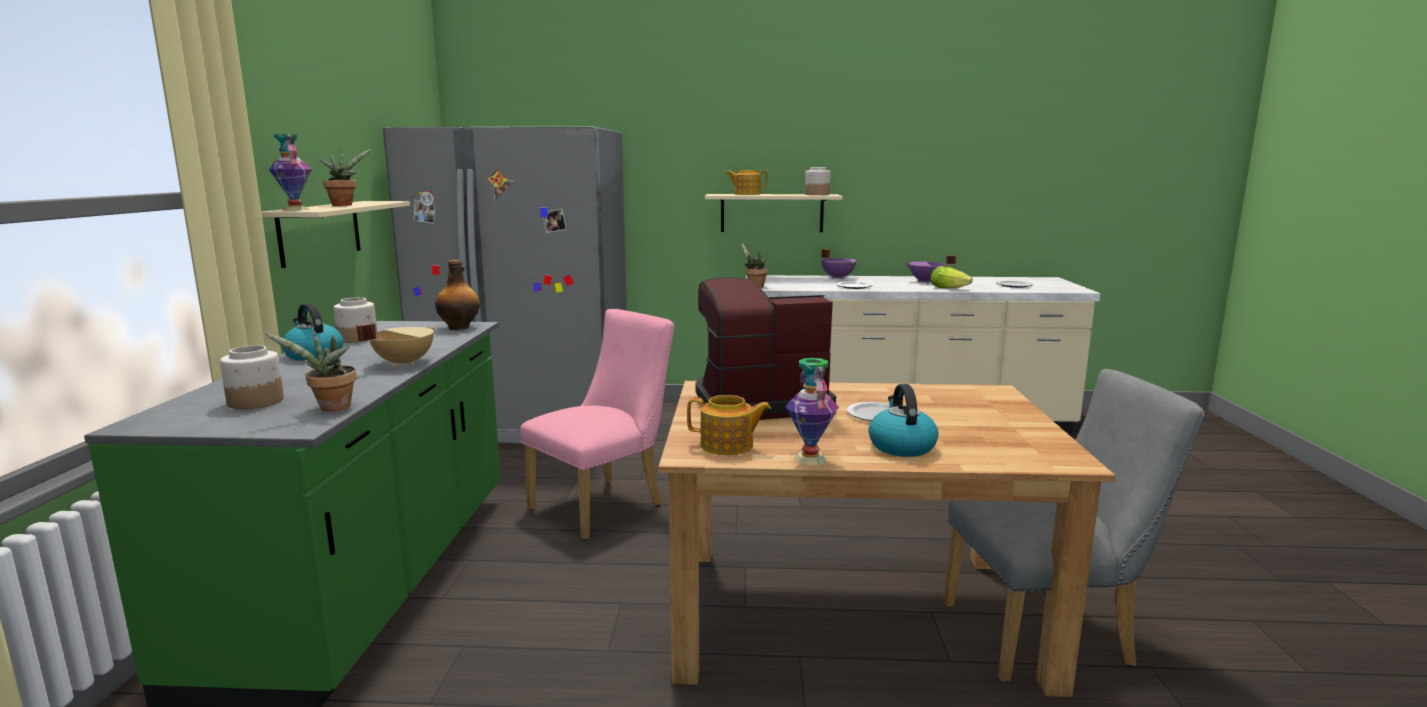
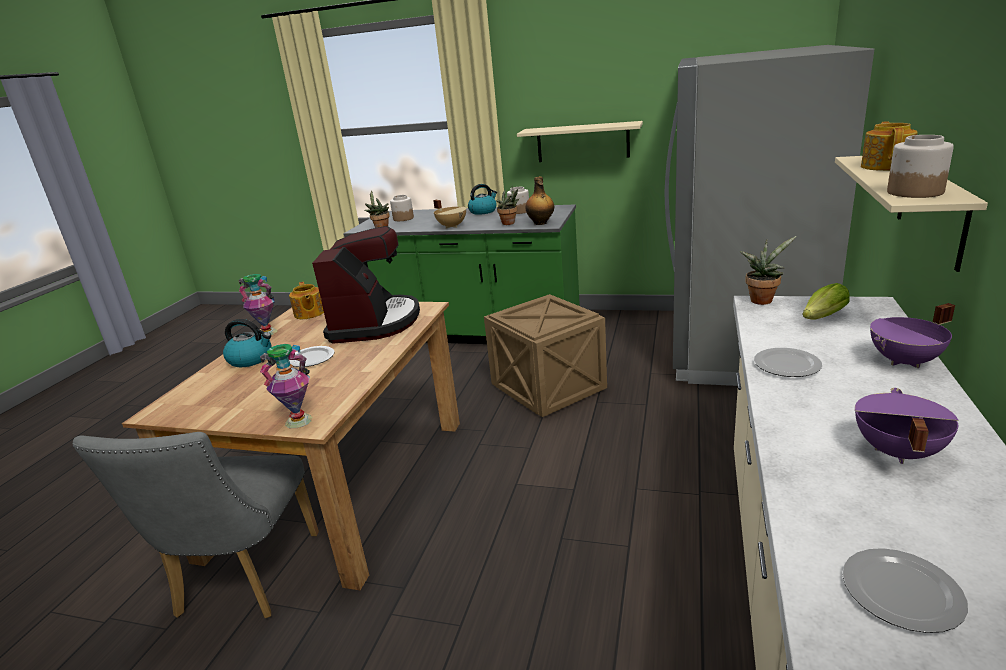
camera: 105 degrees right, 10 degrees up
(295, 209) = (534, 129): vase -> vase (298, 420)
(344, 205) = (579, 127): potted plant -> potted plant (510, 223)
(605, 504) = (549, 388): pink chair -> crate
(728, 446) = (309, 313): teapot -> teapot turned 45 degrees counterclockwise
(950, 288) = (798, 463): lettuce -> lettuce (821, 318)

